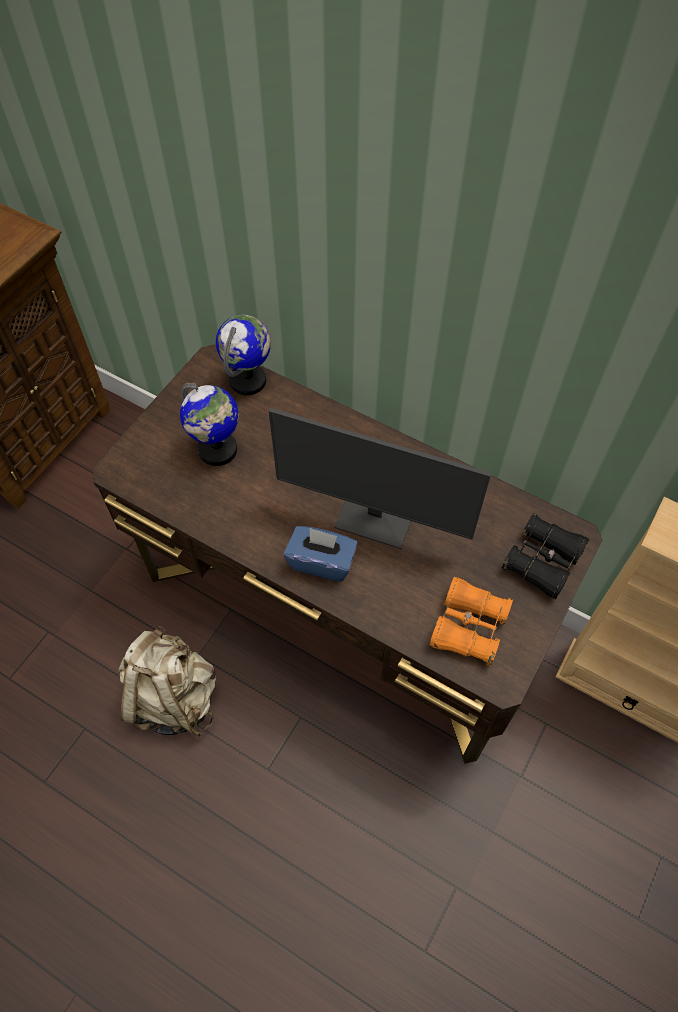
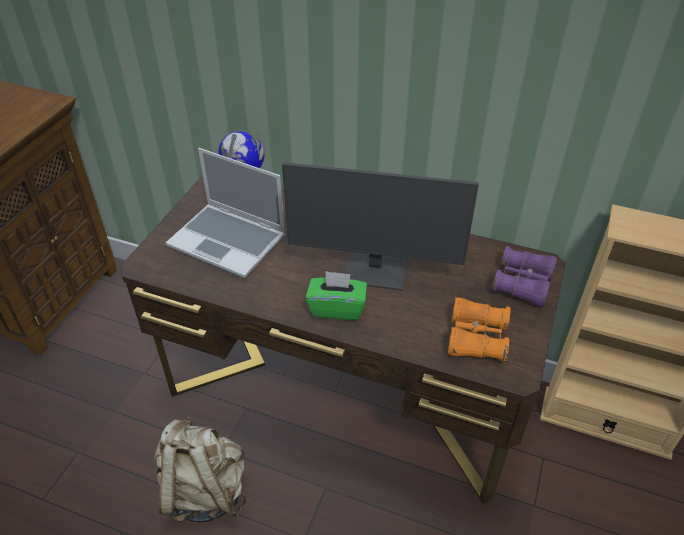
camera: 10 degrees left, 15 degrees down
(217, 450) = (229, 241): globe -> laptop
(321, 562) = (337, 308): blue tissue box -> green tissue box
(542, 561) = (522, 284): black binoculars -> purple binoculars

